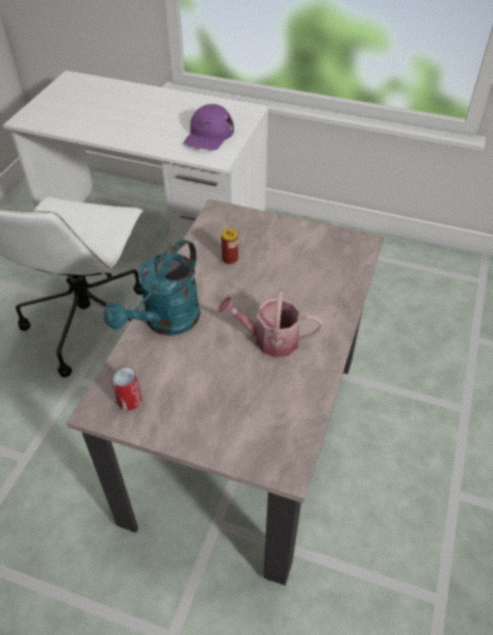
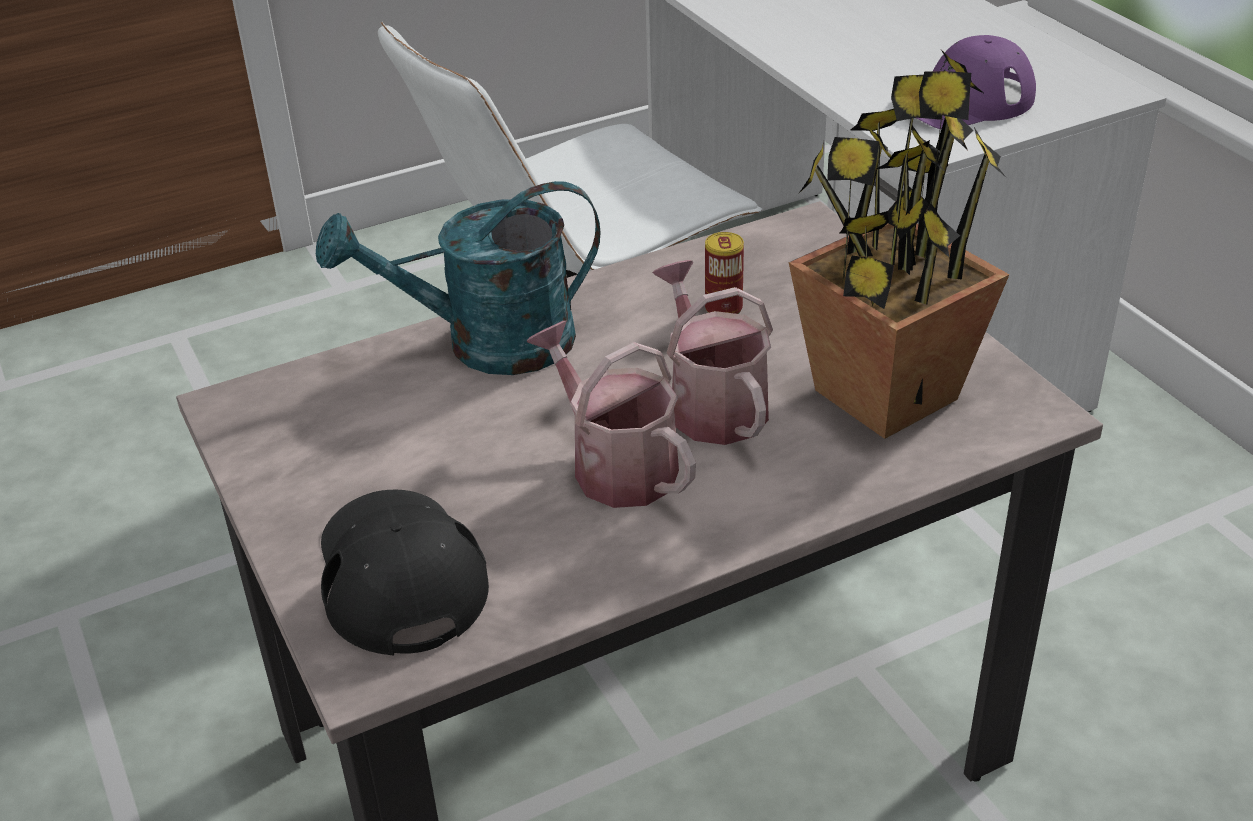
camera: 45 degrees right, 10 degrees down
(129, 400) = (288, 419): can -> none
(253, 428) = (399, 574): none -> black cap
(271, 297) = (712, 404): none -> watering can
(317, 262) = (884, 395): none -> potted plant

